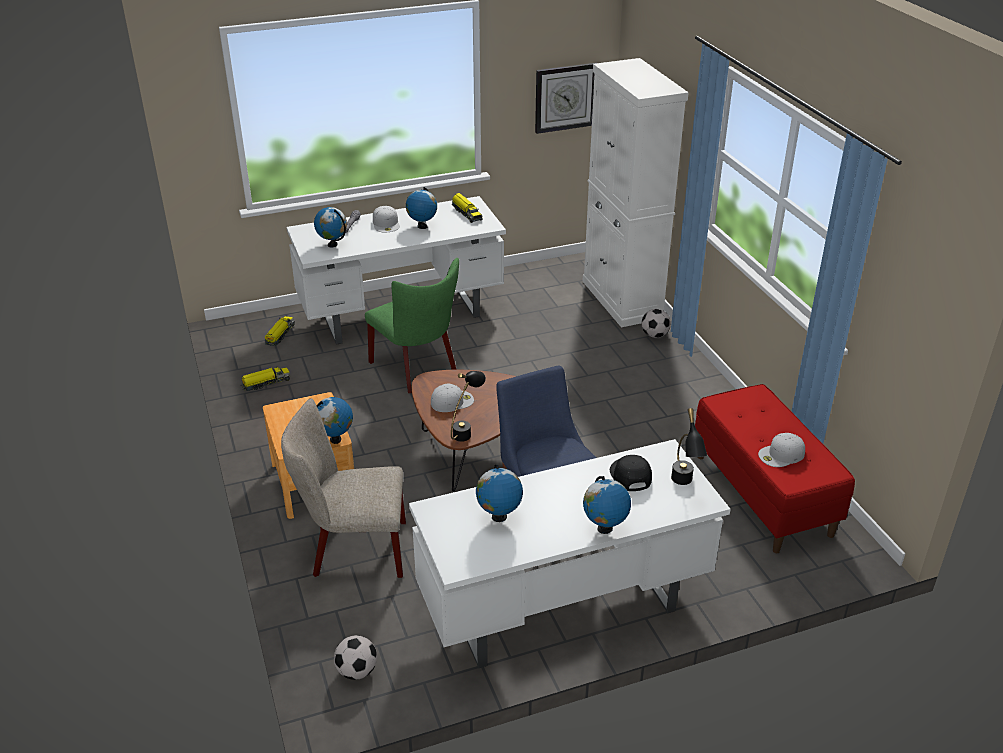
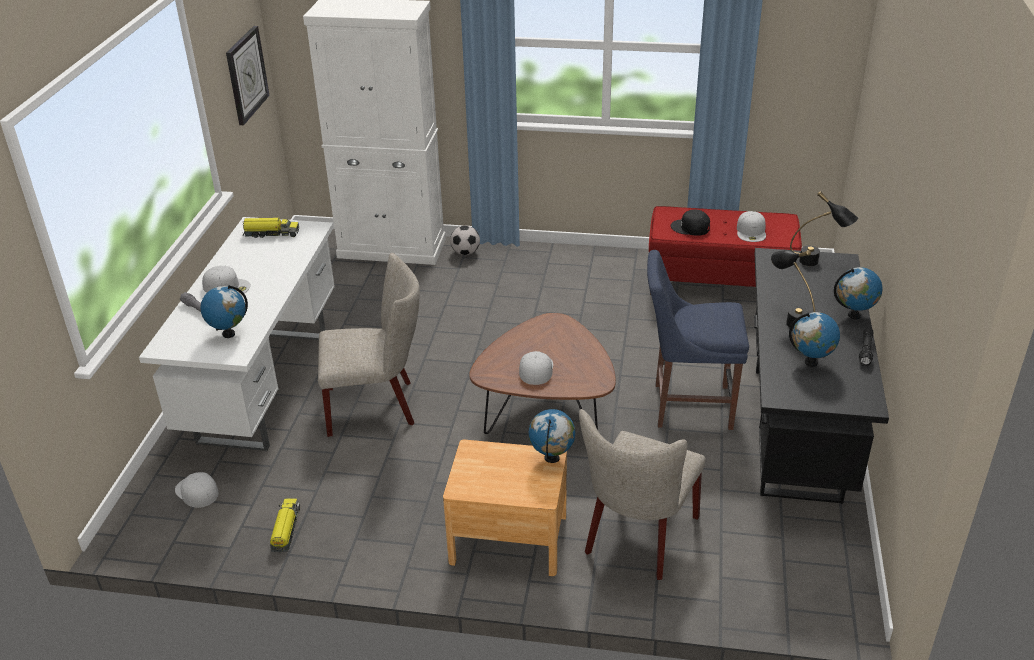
camera: 60 degrees left, 0 degrees up
(280, 335) = (196, 491): toy truck -> white cap
(357, 671) = (811, 585): football -> none
(417, 369) = (377, 406): green chair -> beige chair
(422, 226) = (264, 266): globe -> none
(466, 431) = (591, 375): black table lamp -> black table lamp (789, 319)
(546, 549) = (866, 351): none -> black flashlight
(563, 611) = (797, 432): white desk -> black desk
(629, 475) = (791, 282): black cap -> black cap (690, 228)

